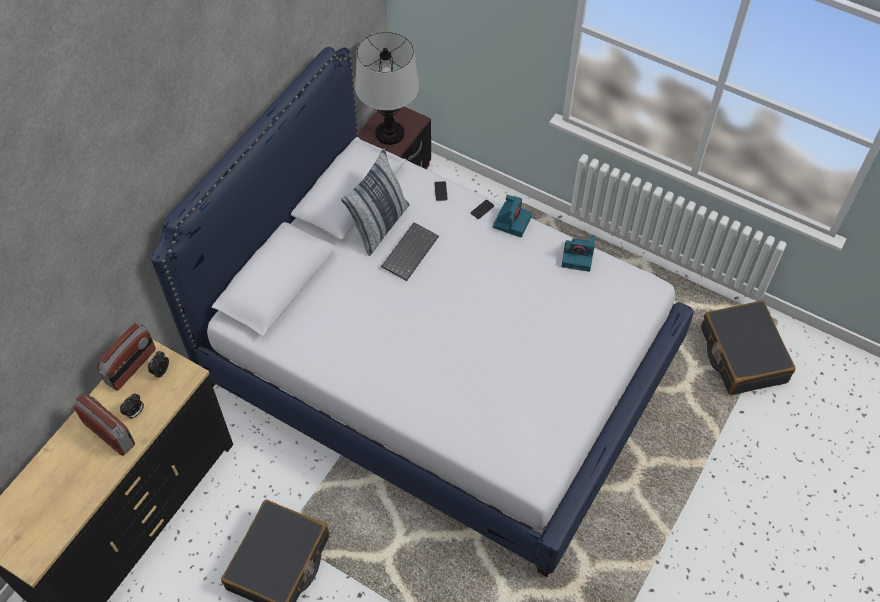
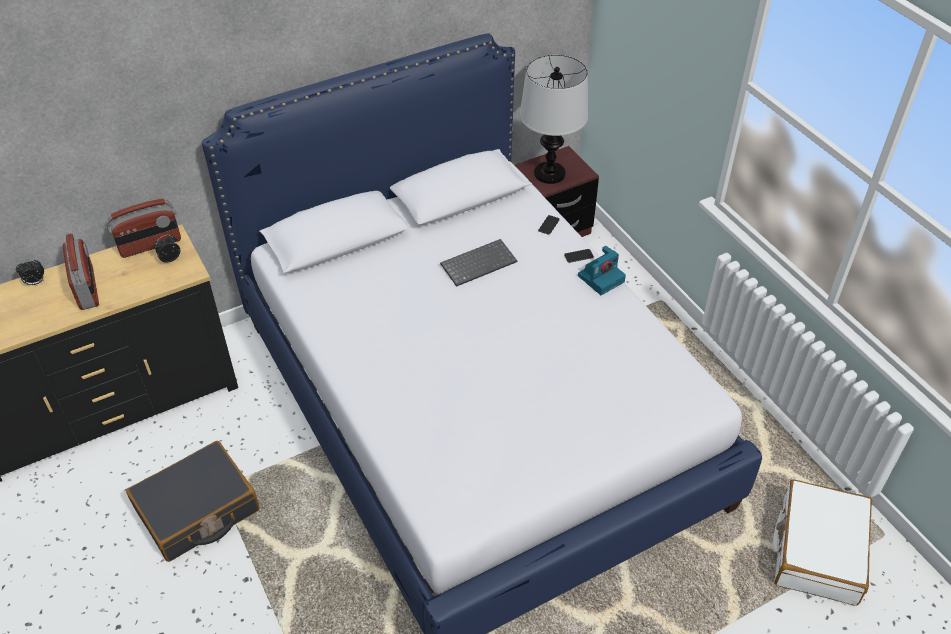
camera: 30 degrees right, 10 degrees down
(135, 413) = (121, 281): alarm clock -> alarm clock (35, 283)
(379, 225) = (467, 230): pillow -> none
(578, 256) = (649, 337): camera -> none
(742, 355) = (817, 550): black suitcase -> white suitcase

